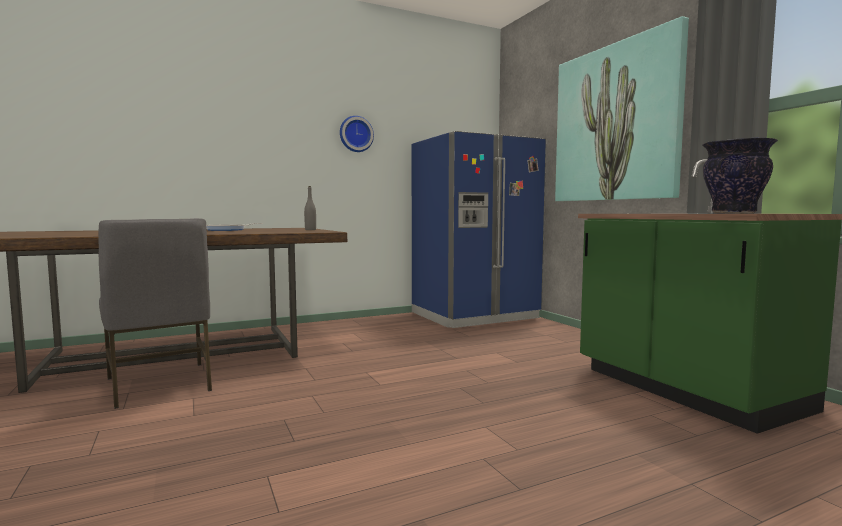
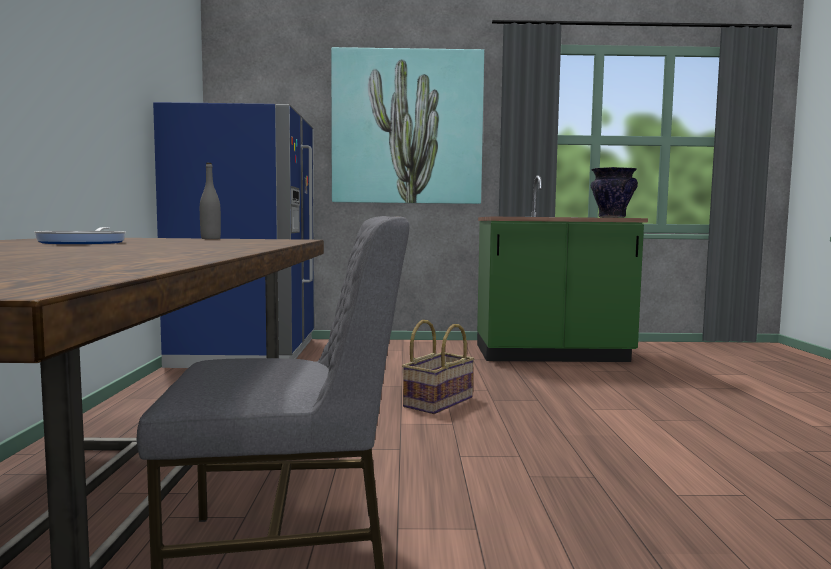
camera: 65 degrees left, 0 degrees up
(355, 134) = (104, 70): wall clock -> none
(428, 373) = (437, 402): none -> basket

